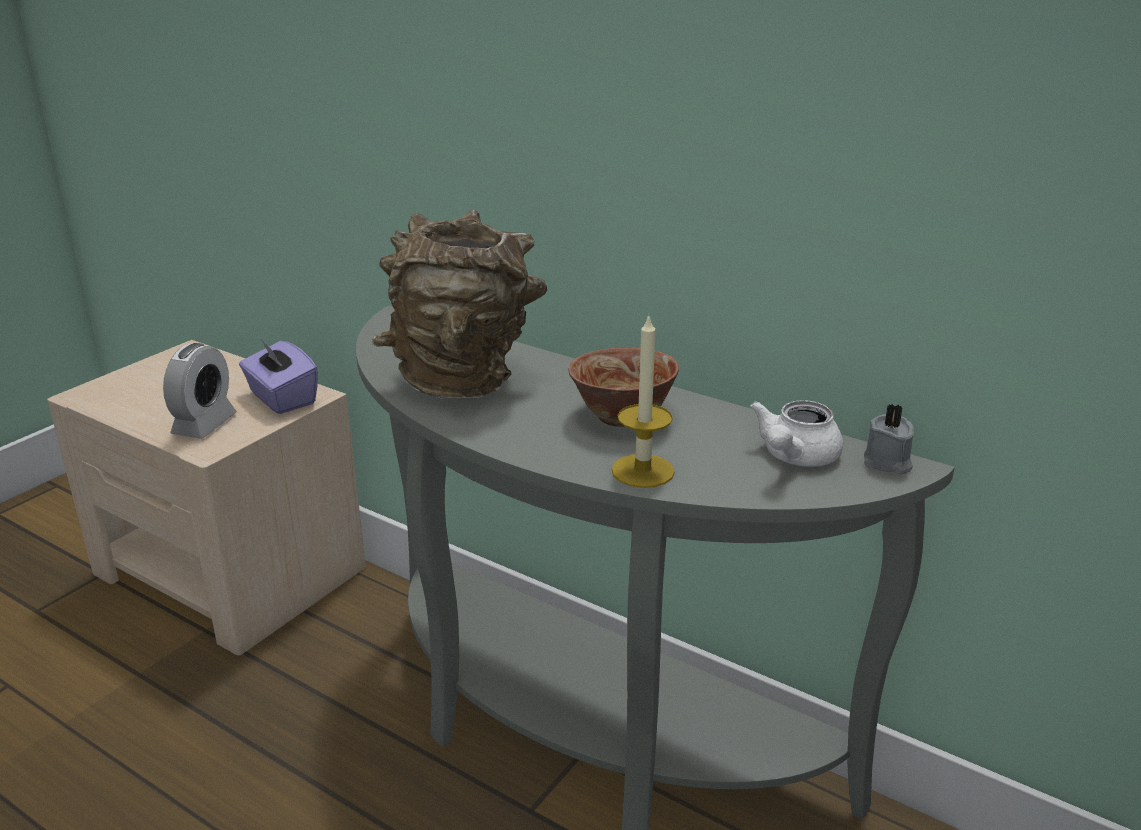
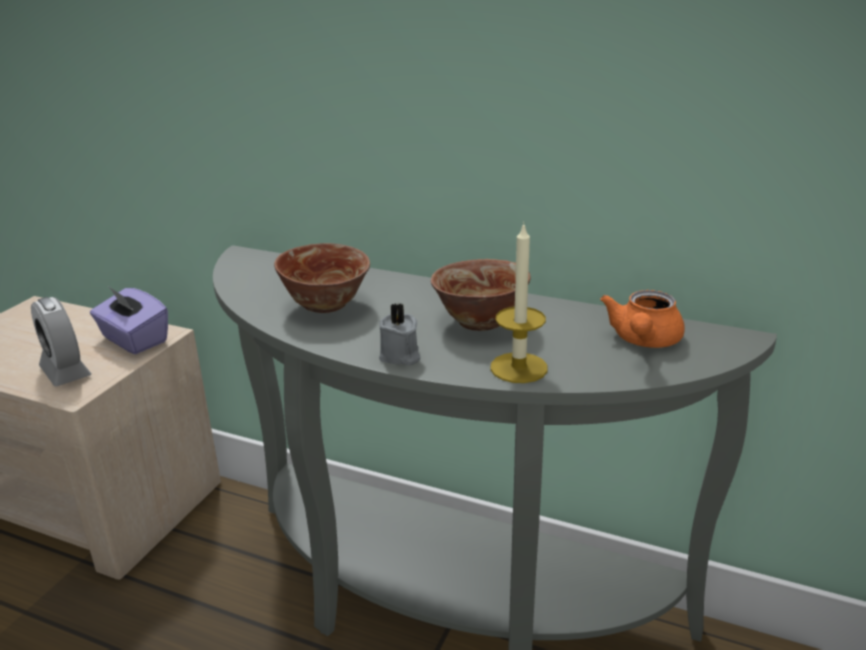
camera: 10 degrees left, 0 degrees up
(204, 424) = (65, 371): alarm clock -> alarm clock turned 135 degrees clockwise
(464, 381) = (326, 305): brown vase -> bowl
(794, 457) = (643, 341): white teapot -> orange teapot
(887, 463) = (722, 337): grey candle -> grey candle (400, 356)

